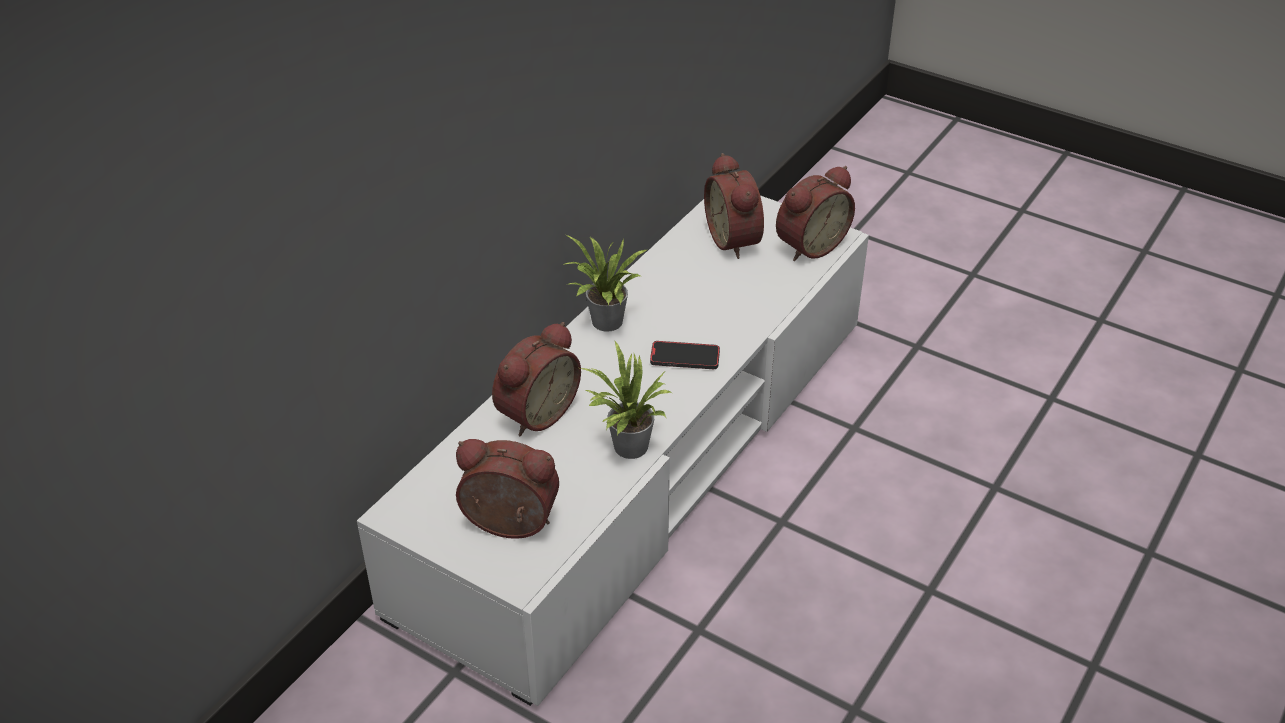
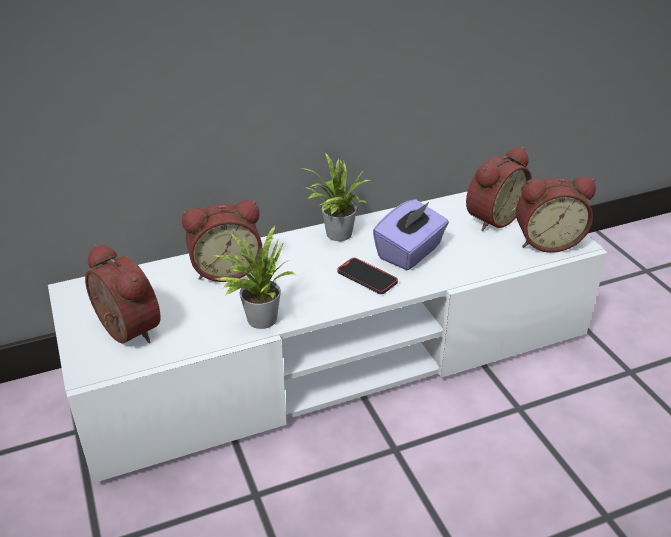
camera: 35 degrees right, 5 degrees down
(697, 312) = (410, 252): none -> purple tissue box
(736, 239) = (491, 218): alarm clock -> alarm clock turned 150 degrees counterclockwise

